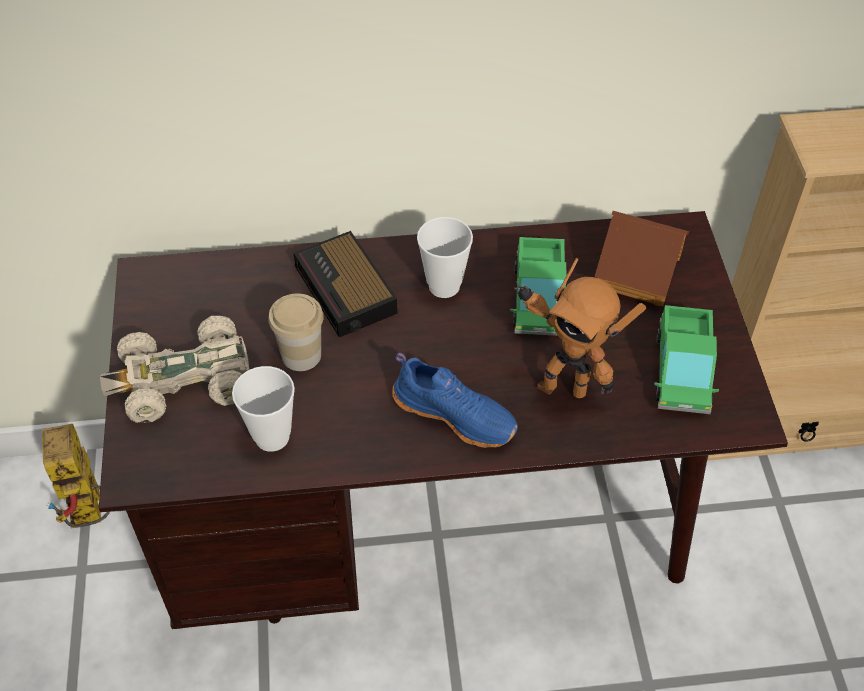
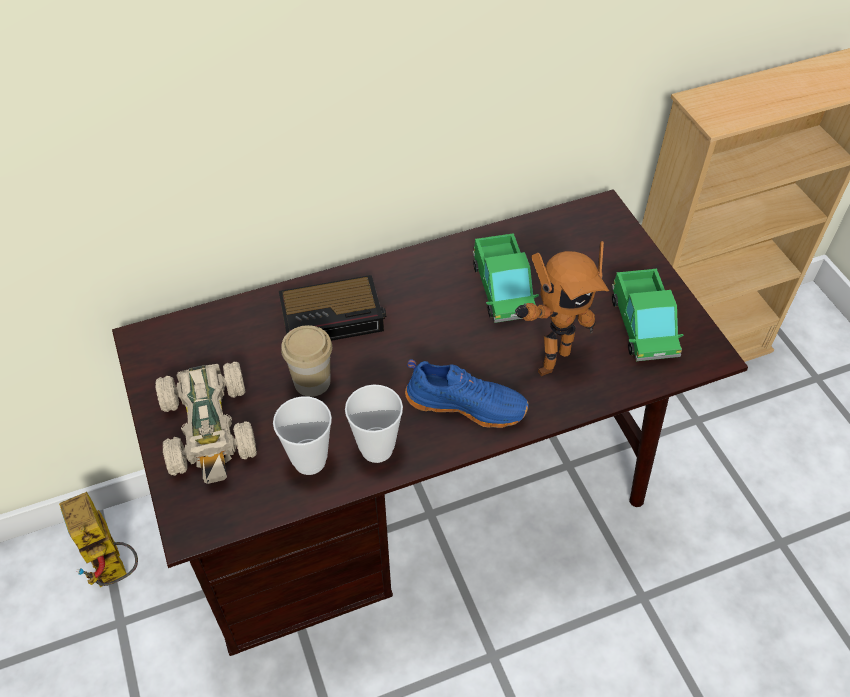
camera: 15 degrees left, 0 degrees up
(182, 381) = (210, 428): beige toy car -> beige toy car turned 75 degrees counterclockwise
(346, 292) = (334, 317): alarm clock -> alarm clock turned 60 degrees counterclockwise
(444, 286) = (418, 294): cup -> cup (377, 449)
(562, 385) = (548, 359): toy robot -> toy robot turned 45 degrees counterclockwise
(640, 271) = (579, 249): toy house -> none

